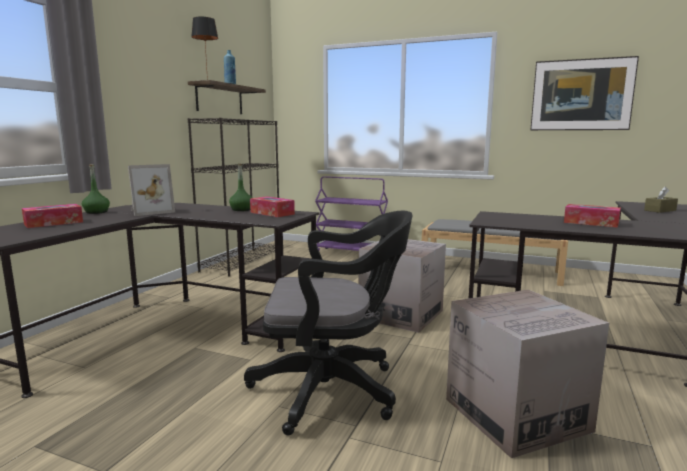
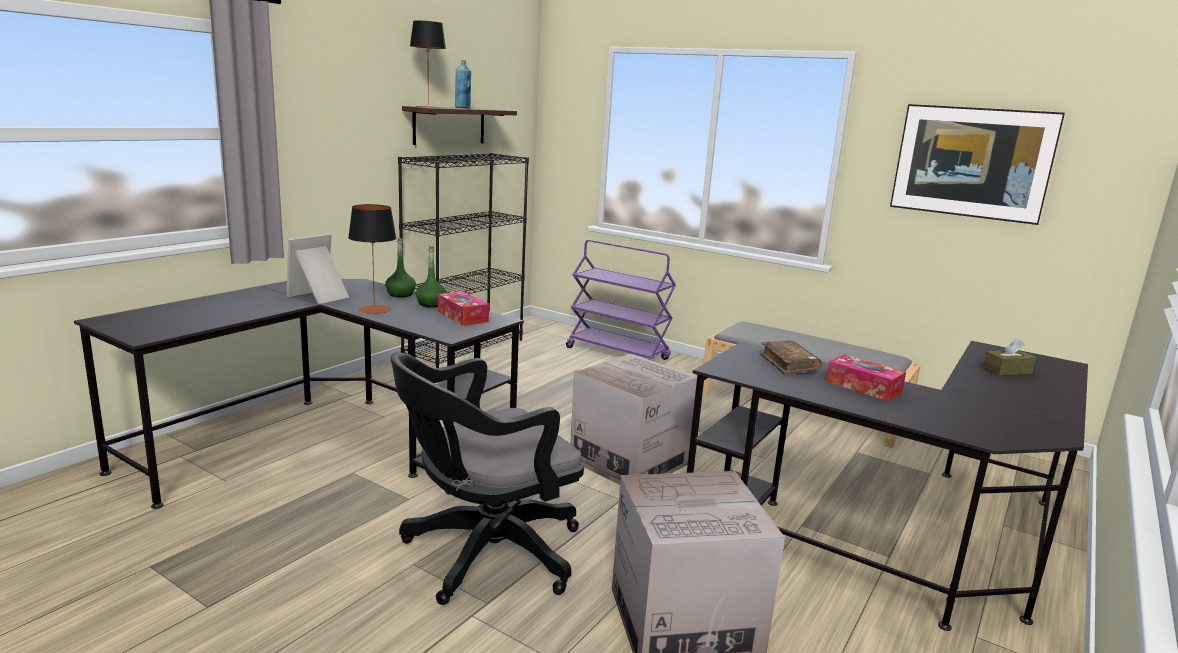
camera: 10 degrees right, 5 degrees up
(54, 223) = (203, 308): tissue box -> none
(97, 212) = (259, 290): green bottle -> green bottle (400, 294)
(150, 211) = (321, 296): picture frame -> picture frame turned 150 degrees clockwise
(200, 214) = (374, 309): none -> table lamp
(333, 390) = (484, 555): black office chair -> black office chair turned 135 degrees clockwise
(528, 217) = (788, 365): none -> brown book

